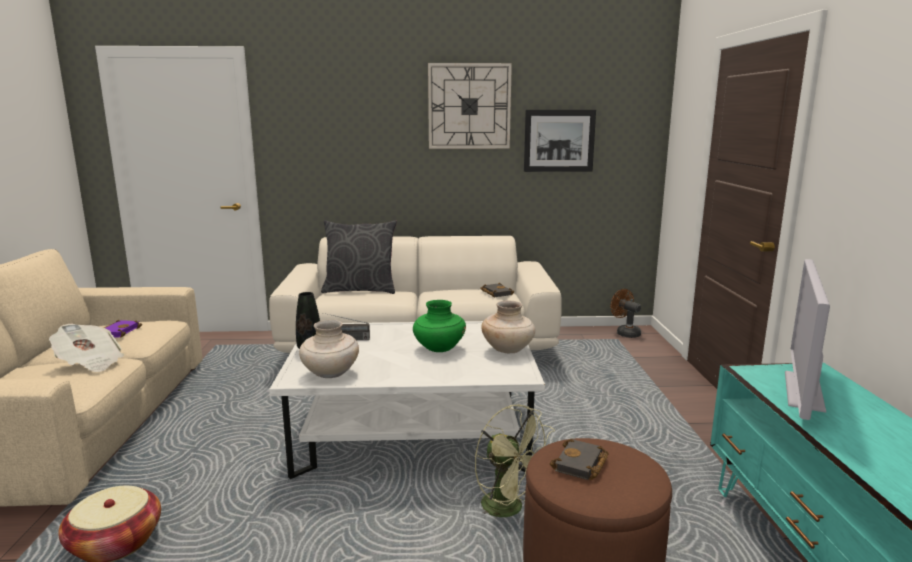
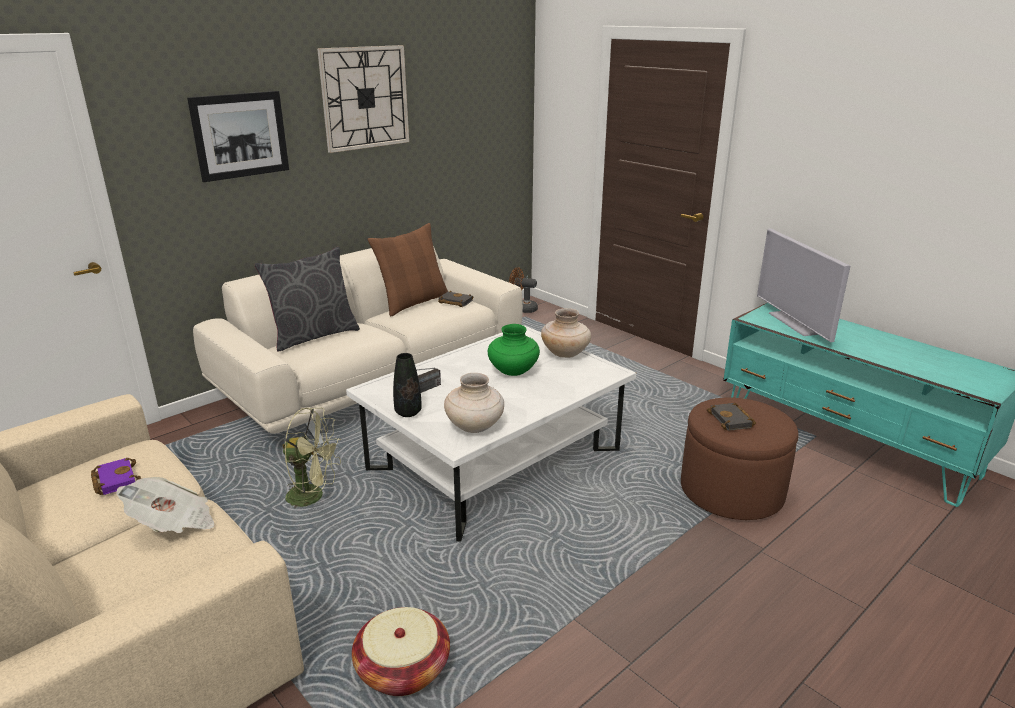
camera: 40 degrees left, 10 degrees up
(468, 288) = (413, 303): none -> brown pillow
(510, 509) = (642, 480): green fan -> green fan (313, 496)
(559, 140) = (450, 127): picture -> picture (240, 135)

